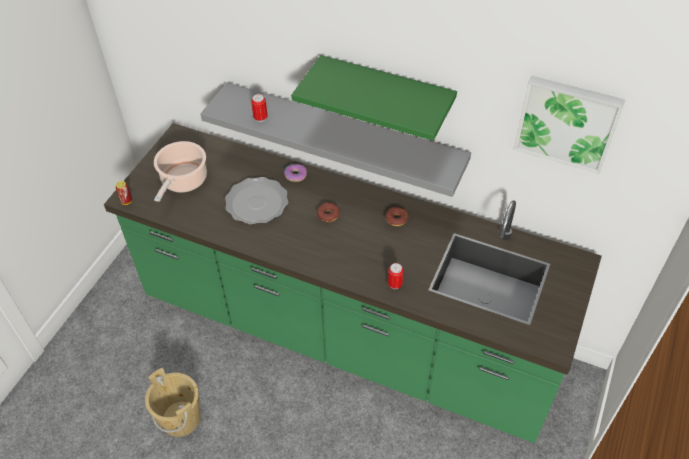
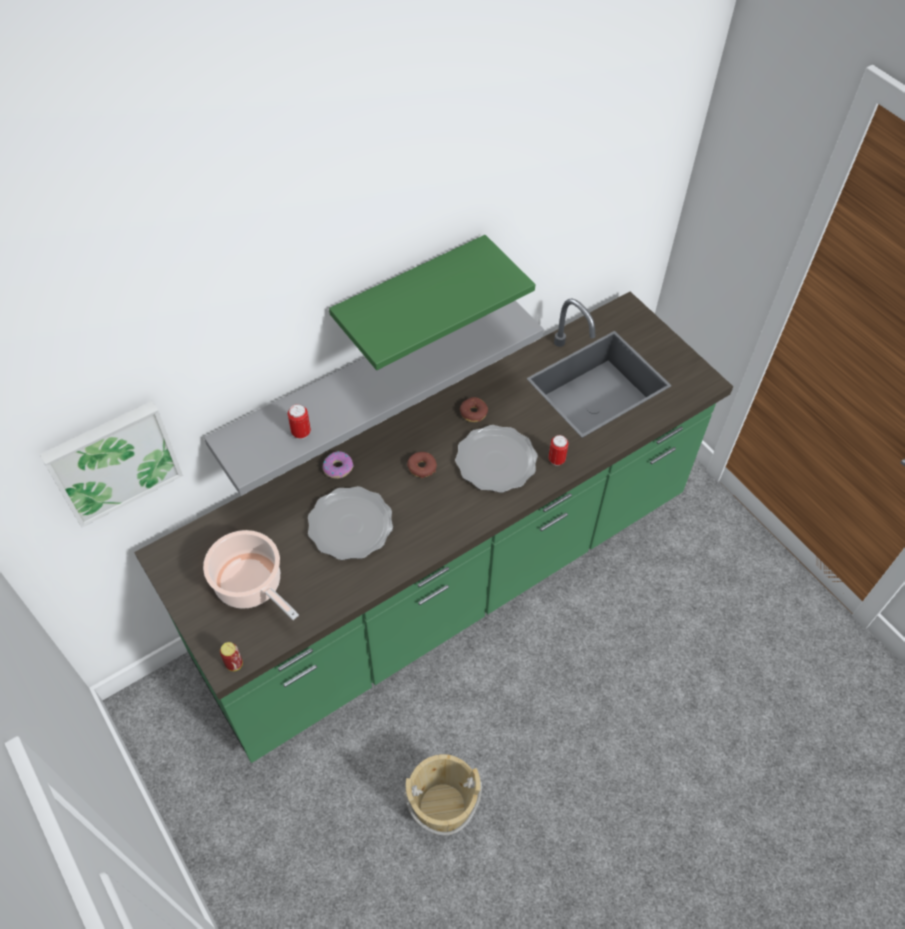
camera: 60 degrees left, 5 degrees up
(366, 251) = (496, 461): none -> plate
(567, 122) = (588, 187): picture -> picture (112, 460)

